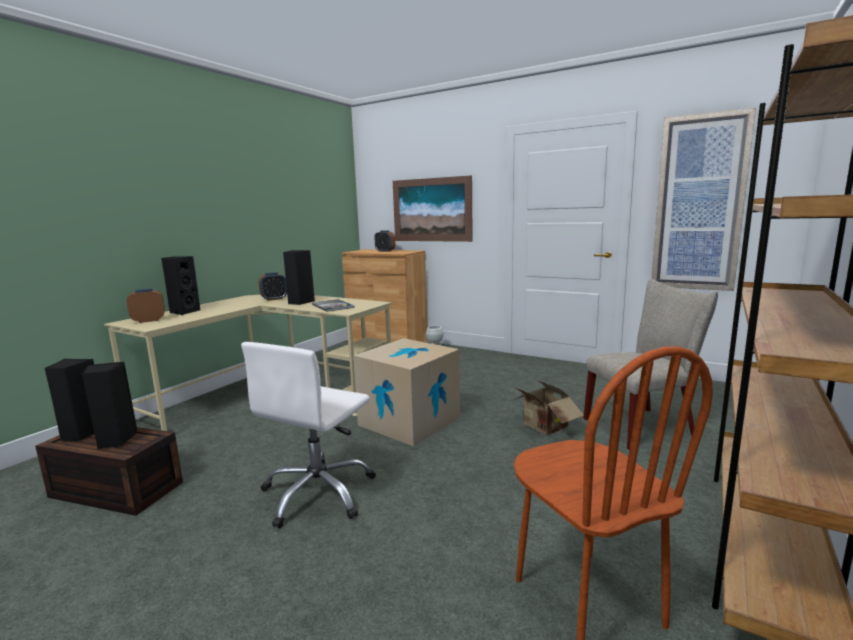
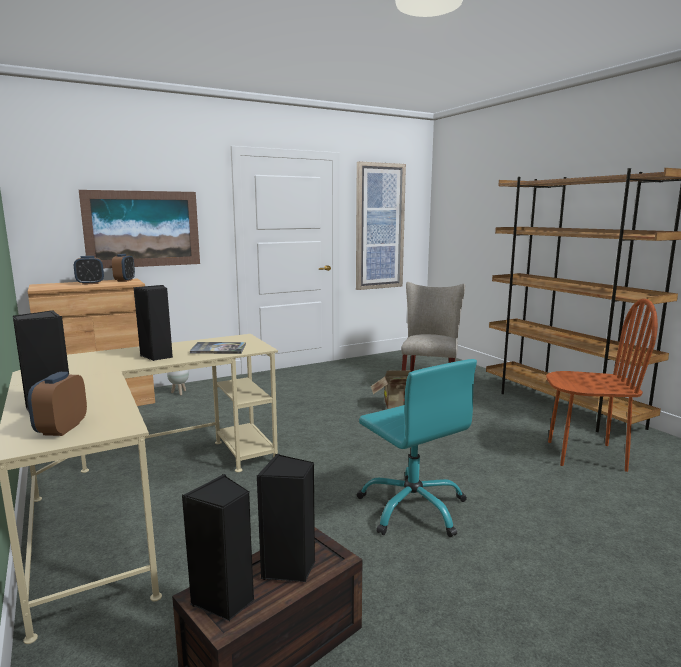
camera: 60 degrees left, 0 degrees up
(274, 299) = (98, 362): alarm clock -> alarm clock (125, 280)
(319, 493) = (413, 507): white office chair -> turquoise office chair
(409, 421) = (326, 443): cardboard box -> none

